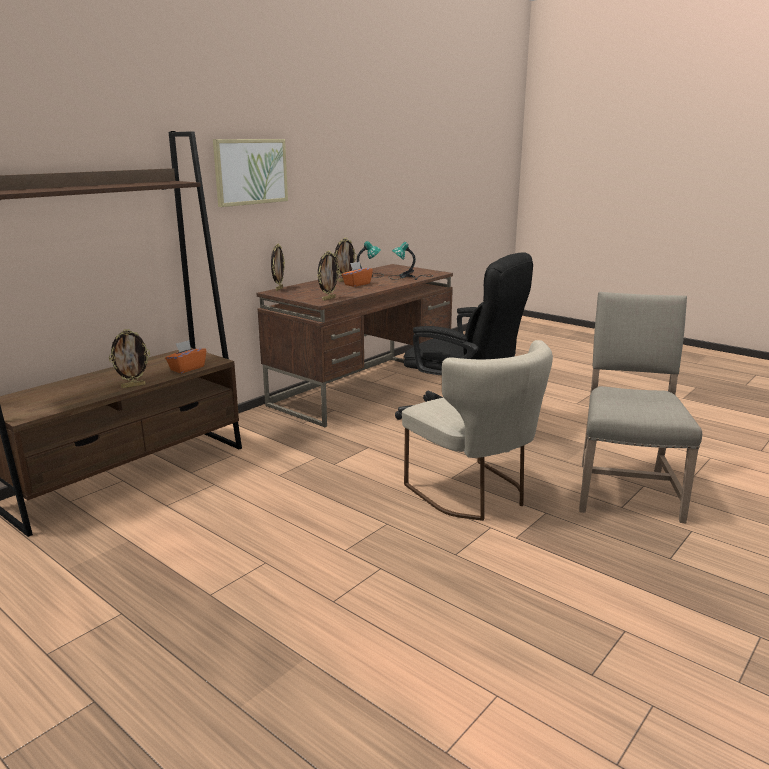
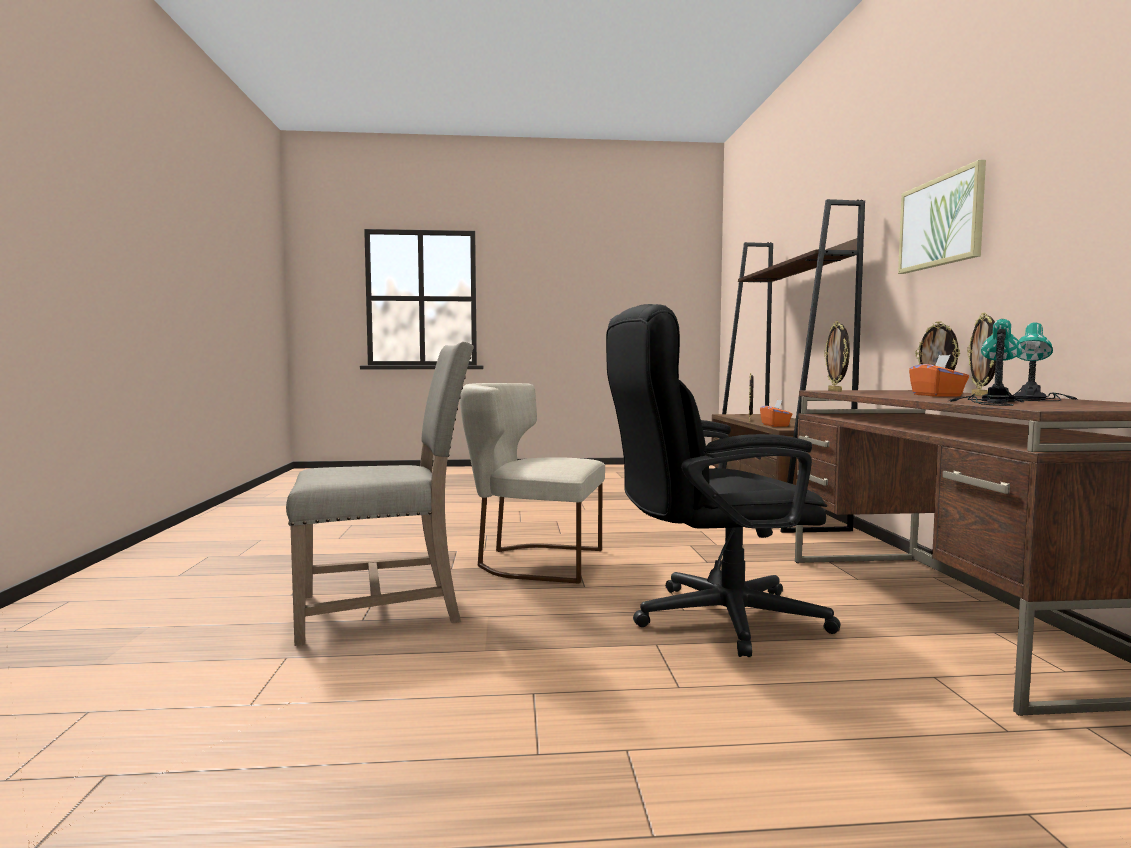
camera: 135 degrees right, 15 degrees down
(625, 489) = (384, 609): beige chair -> beige chair turned 75 degrees counterclockwise

